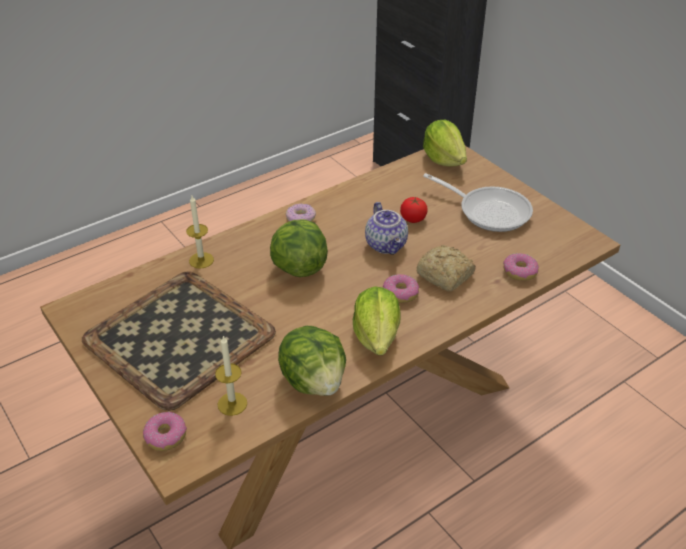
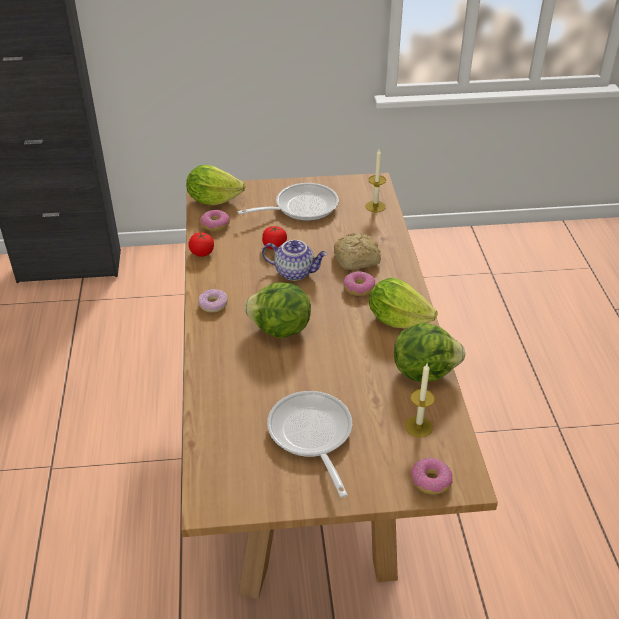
camera: 60 degrees left, 0 degrees up
(177, 337) = (311, 436): tray -> frying pan
(201, 260) = (215, 386): candle -> candle (375, 206)
(363, 184) = (202, 252): none -> tomato
(519, 272) = (381, 224): donut -> donut (215, 225)

